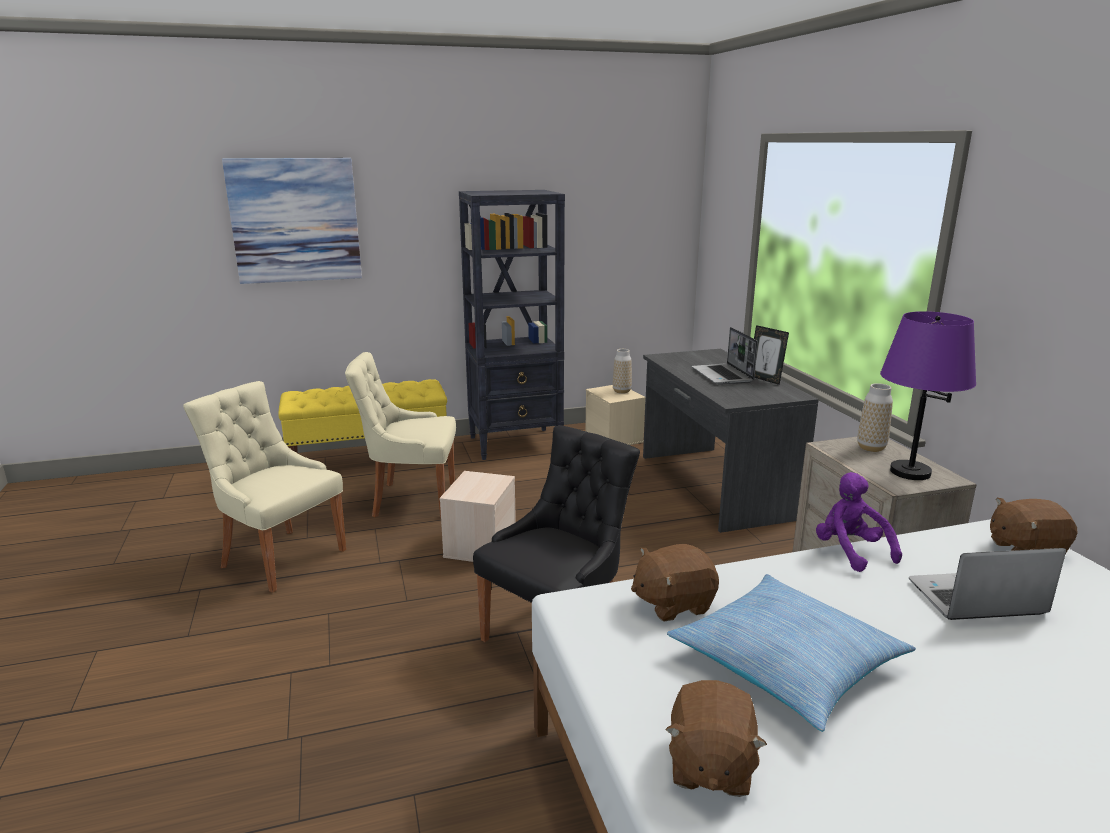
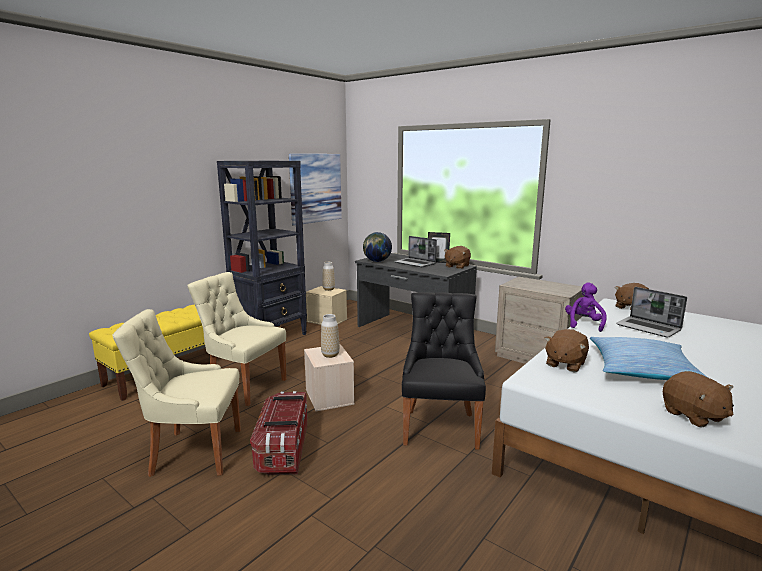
camera: 35 degrees left, 5 degrees down
(295, 220) = (93, 184): picture -> picture (315, 188)
(356, 588) = (283, 449): none -> storage box
(411, 499) = (244, 386): beige chair -> beige chair turned 60 degrees clockwise
(671, 361) = (377, 261): none -> globe
(781, 393) = (457, 266): none -> brown plush toy
(850, 551) = (584, 324): purple plush toy -> purple plush toy turned 75 degrees clockwise
(871, 448) = (527, 282): vase -> vase (330, 355)
(909, 472) = (558, 288): purple table lamp -> none
(975, 599) = (649, 328): laptop -> laptop turned 90 degrees counterclockwise

